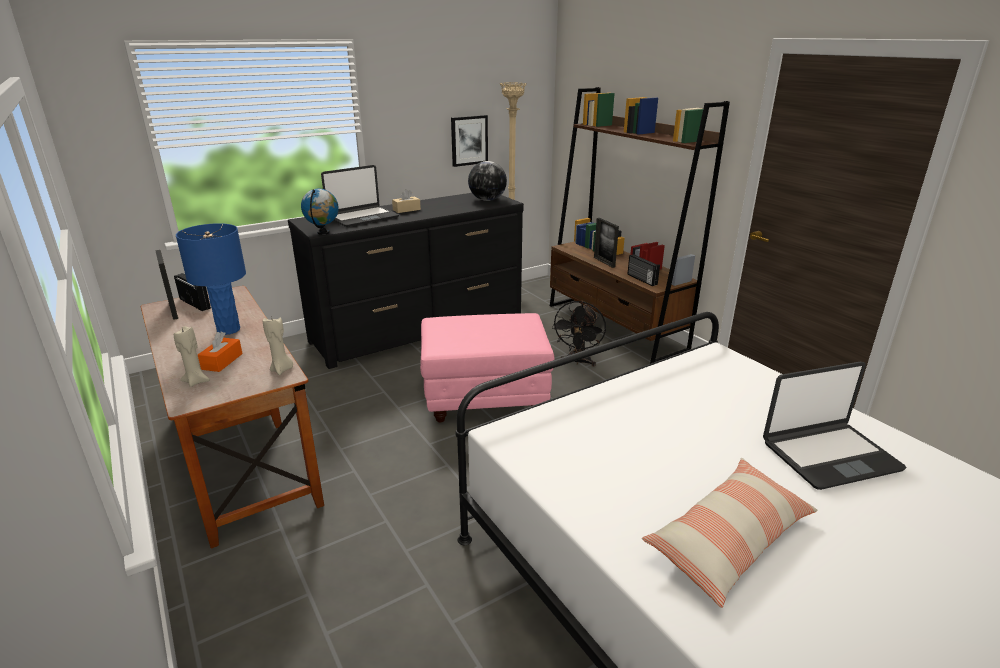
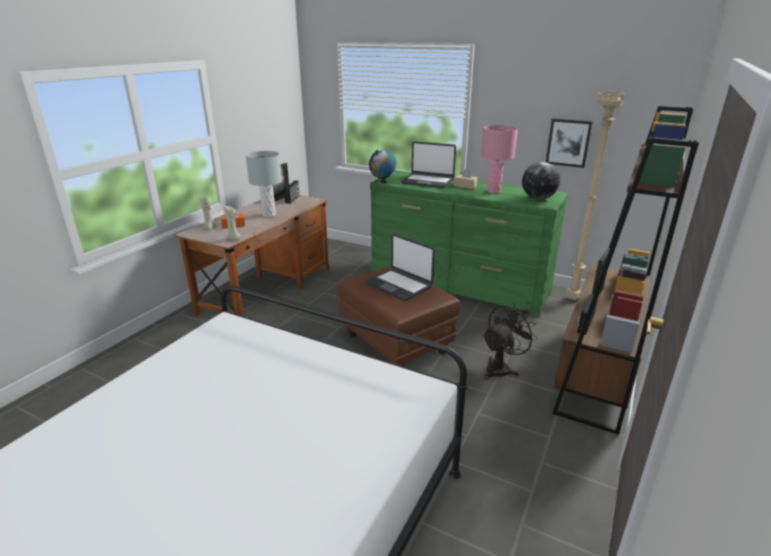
camera: 60 degrees right, 0 degrees up
(229, 330) = (269, 215): blue table lamp -> grey table lamp
(420, 329) = (458, 285): black dresser -> green dresser
(442, 206) = (494, 191): none -> pink table lamp
(485, 398) = (396, 343): pink ottoman -> brown ottoman
(578, 362) = (501, 368): black fan -> black fan turned 150 degrees clockwise
(729, 540) = (128, 437): pillow -> none
(829, 455) = (270, 485): laptop -> laptop (399, 285)

